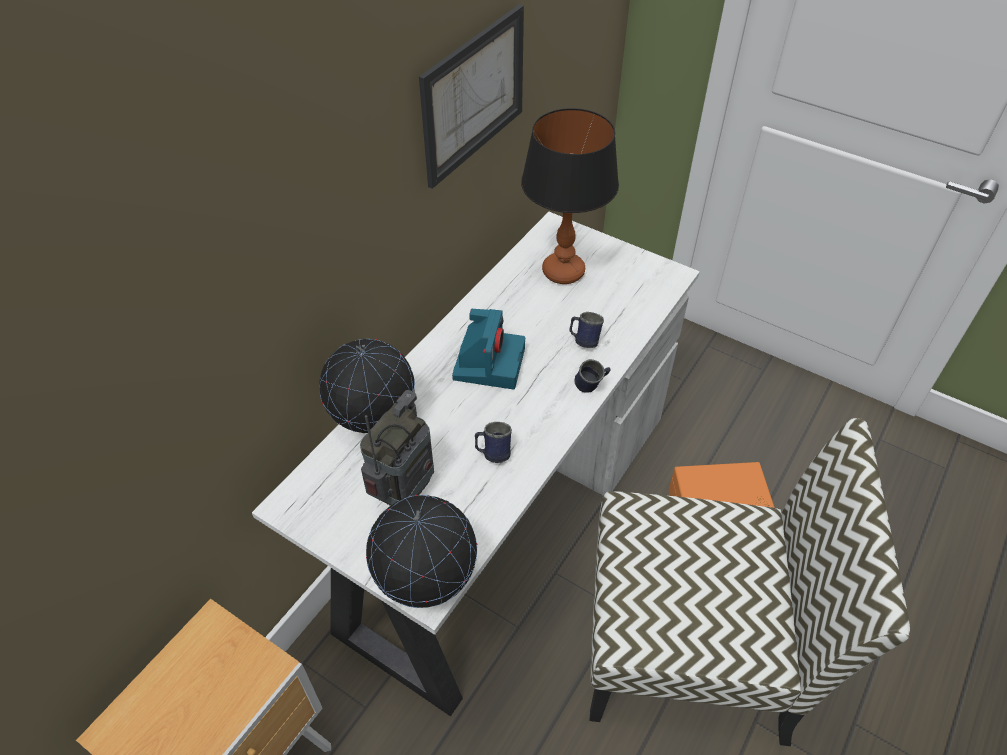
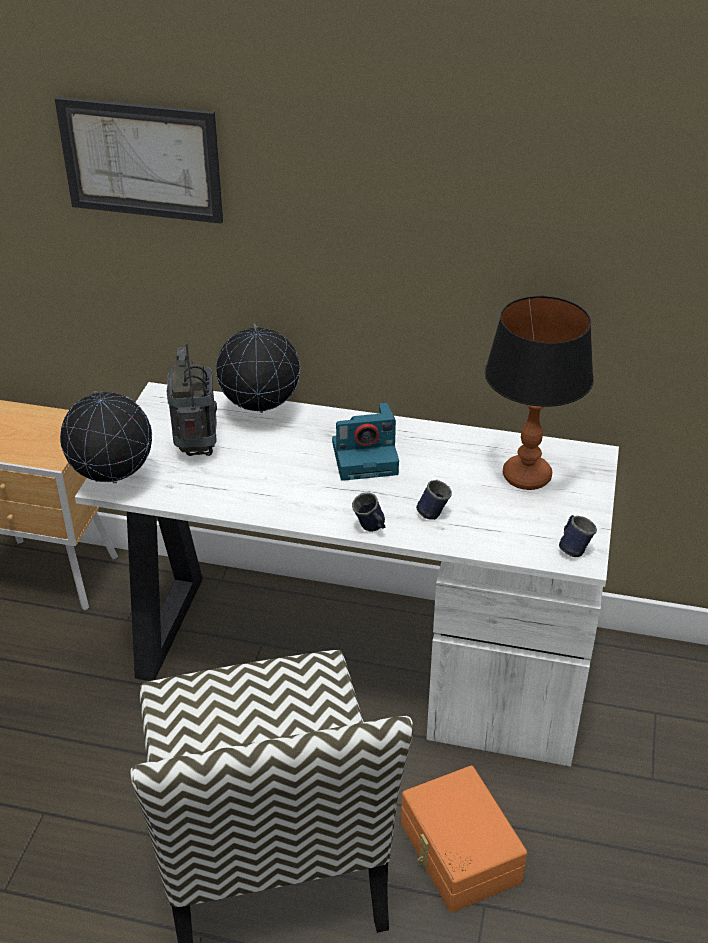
camera: 70 degrees right, 10 degrees down
(404, 491) = (197, 447): radio -> radio turned 105 degrees counterclockwise
(473, 95) = (506, 234): picture -> picture (141, 159)
(493, 453) = (259, 485): blue mug -> blue mug (573, 548)

